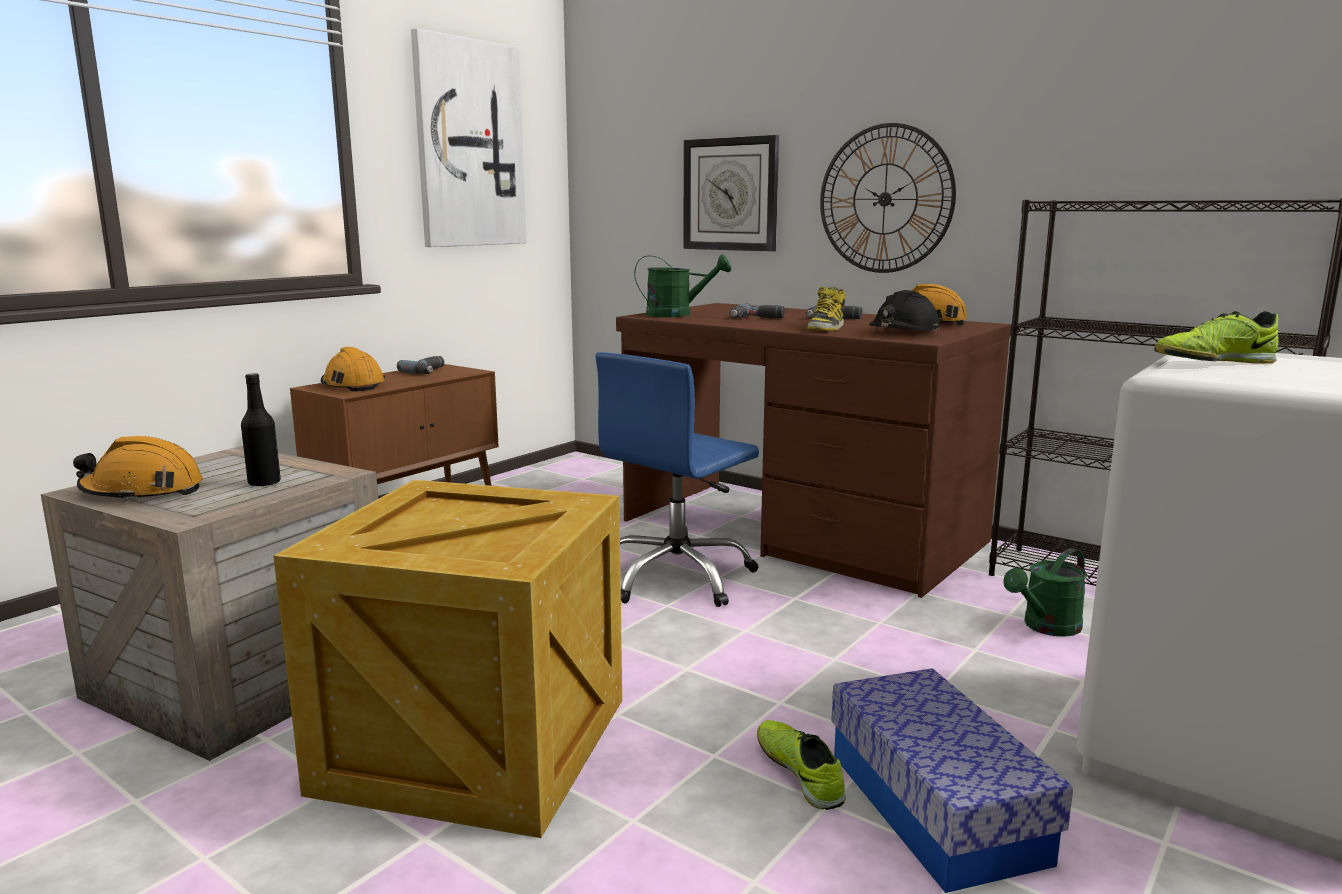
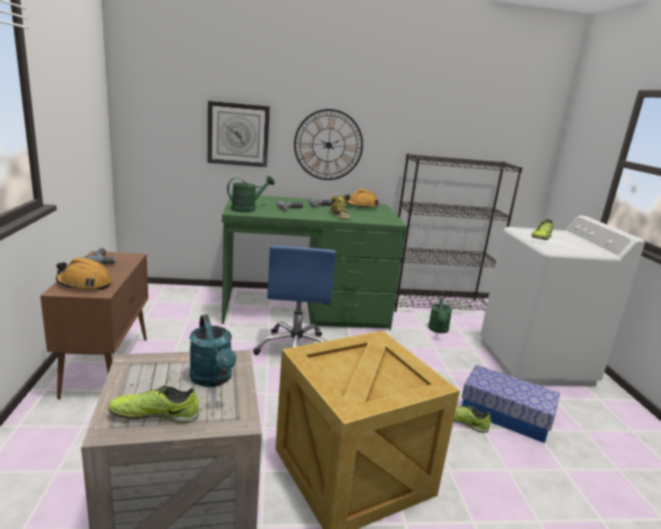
camera: 45 degrees left, 5 degrees up
(143, 491) = (155, 414): orange hard hat -> shoe
(264, 483) = (213, 379): black bottle -> turquoise watering can
(469, 144) = (75, 95): picture -> none
(800, 532) = (306, 308): brown desk -> green desk
(904, 332) = (372, 215): black hard hat -> none

